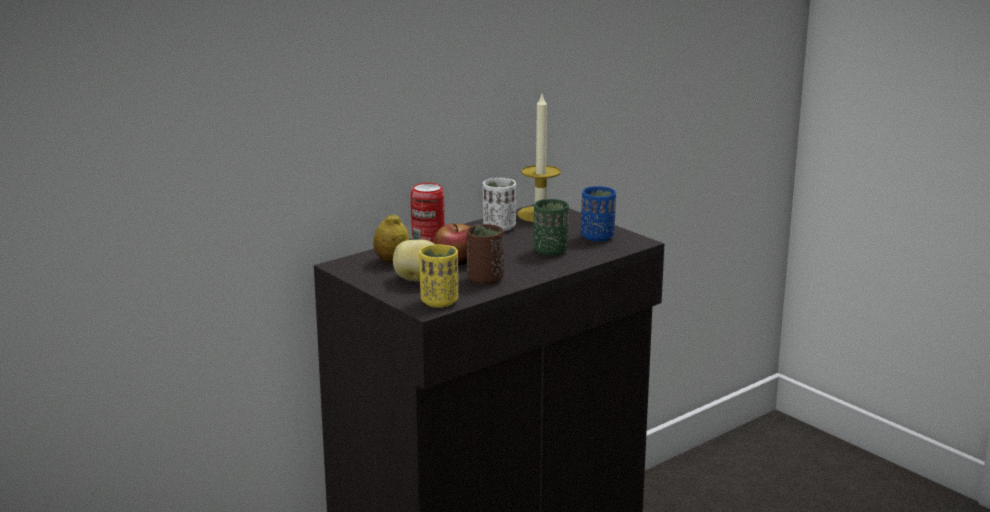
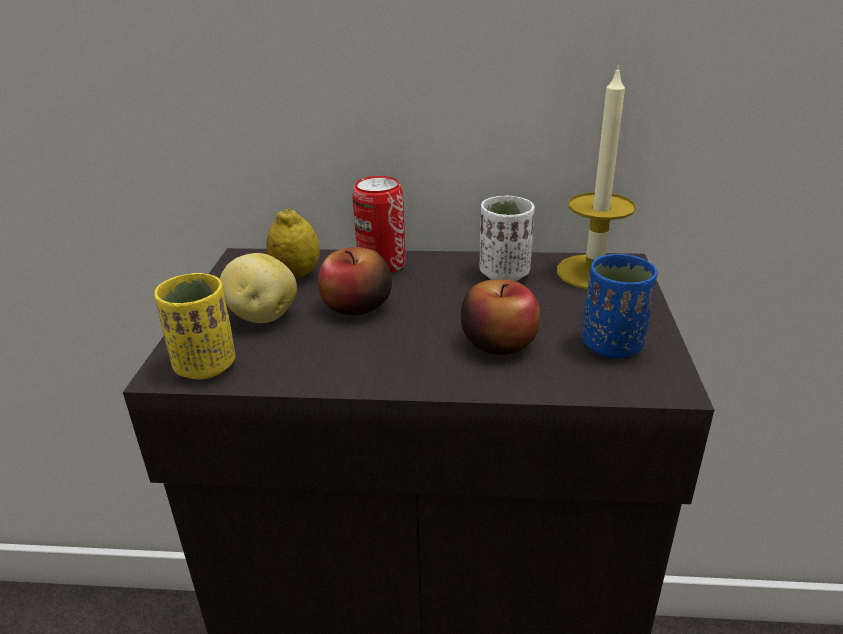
camera: 45 degrees right, 10 degrees up
(485, 279) = (328, 353): brown cup -> none
(550, 251) = (499, 342): green cup -> apple

